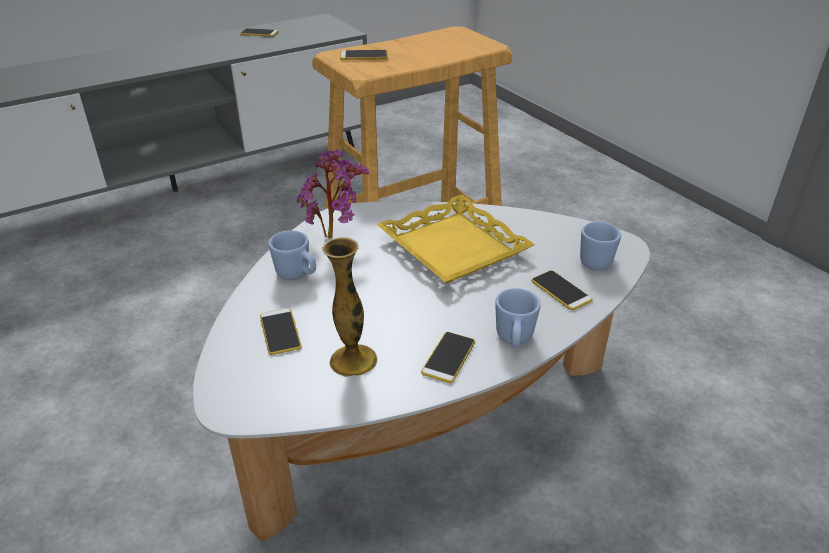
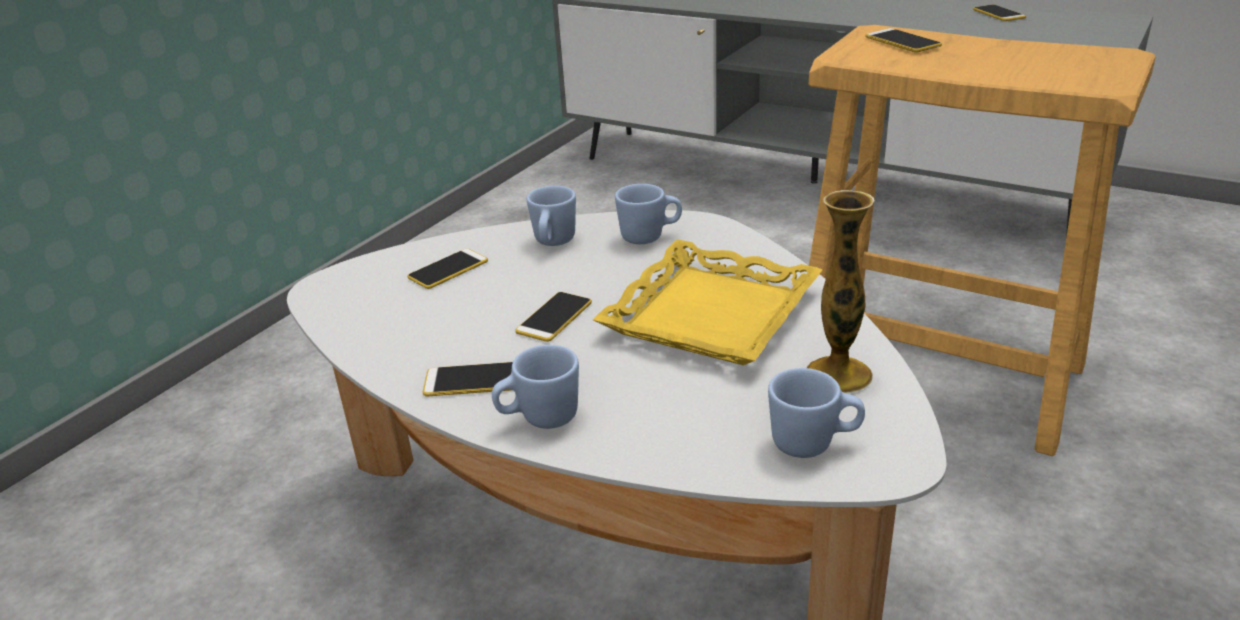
camera: 65 degrees right, 5 degrees down
(335, 237) = (650, 237): potted plant -> blue mug
(353, 360) = (427, 324): vase -> vase (838, 374)
(561, 290) = (691, 428): phone -> phone (554, 317)

